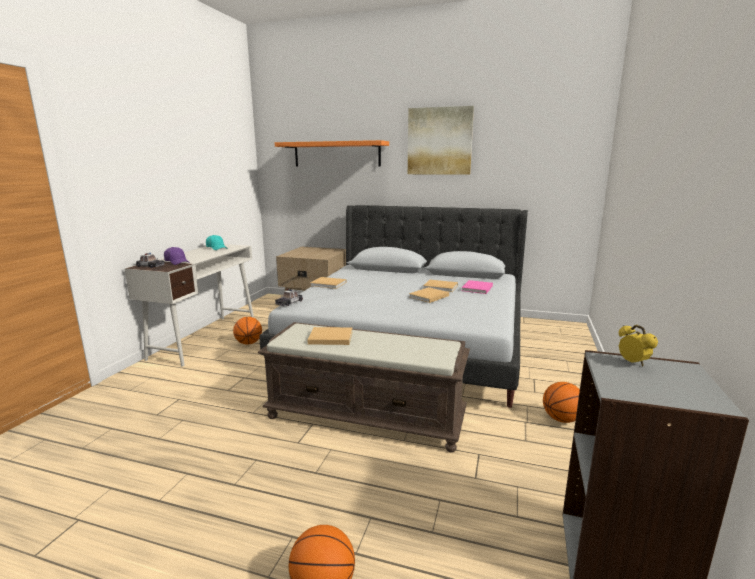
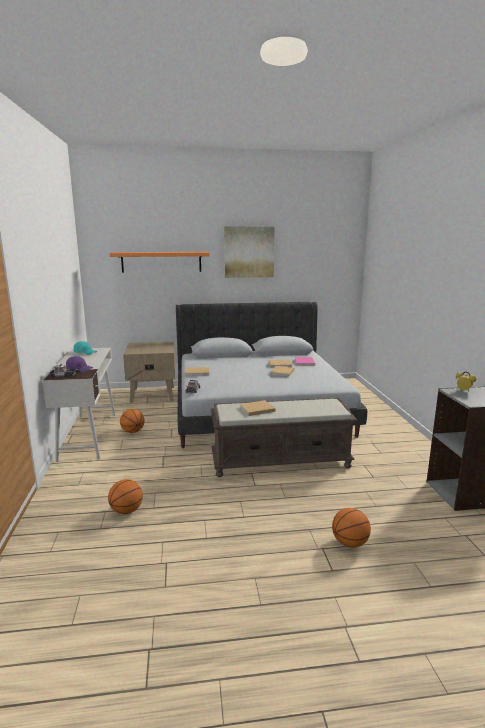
camera: 25 degrees left, 0 degrees up
(561, 419) = (389, 437): basketball -> basketball (126, 511)

